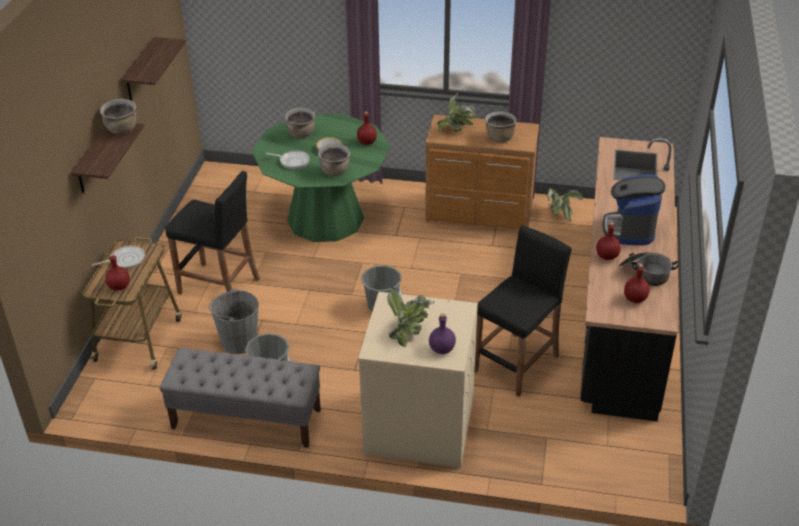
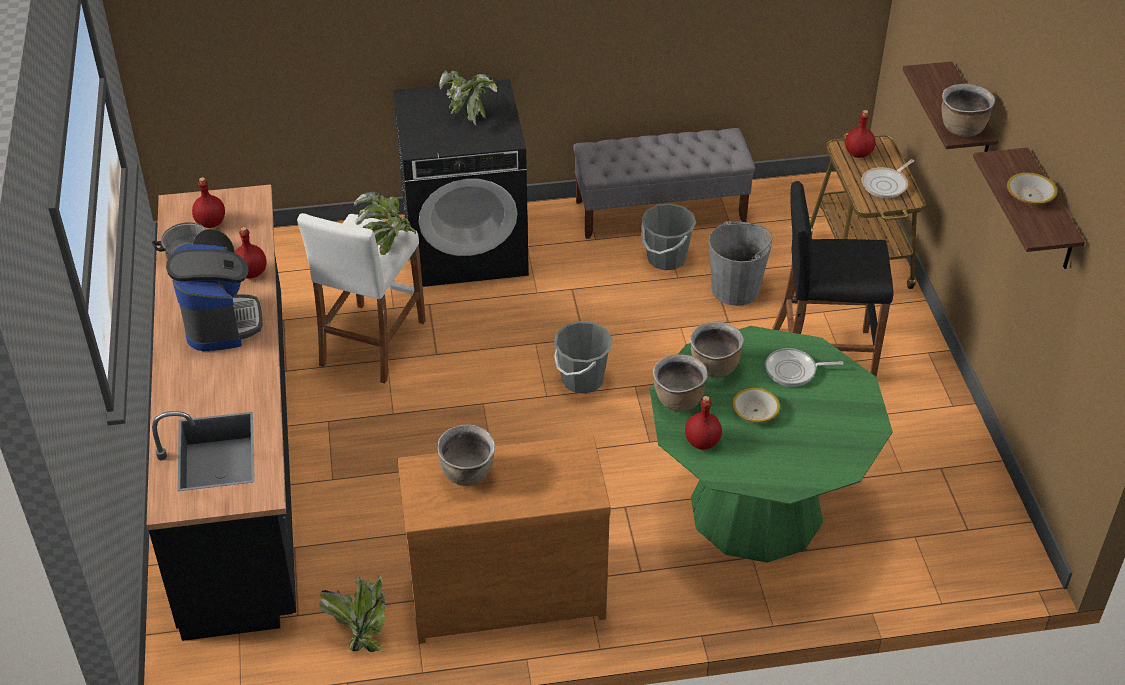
camera: 160 degrees right, 5 degrees up
(153, 58) = (1030, 196): none -> bowl
(301, 134) = (823, 431): brown cooking pot -> brown cooking pot (678, 400)
(418, 427) = (466, 246): beige washing machine -> black washing machine
(441, 349) = (425, 103): purple bottle -> none
(456, 130) = (551, 475): potted plant -> potted plant (386, 243)
(517, 364) = (372, 343): black stool -> white stool

